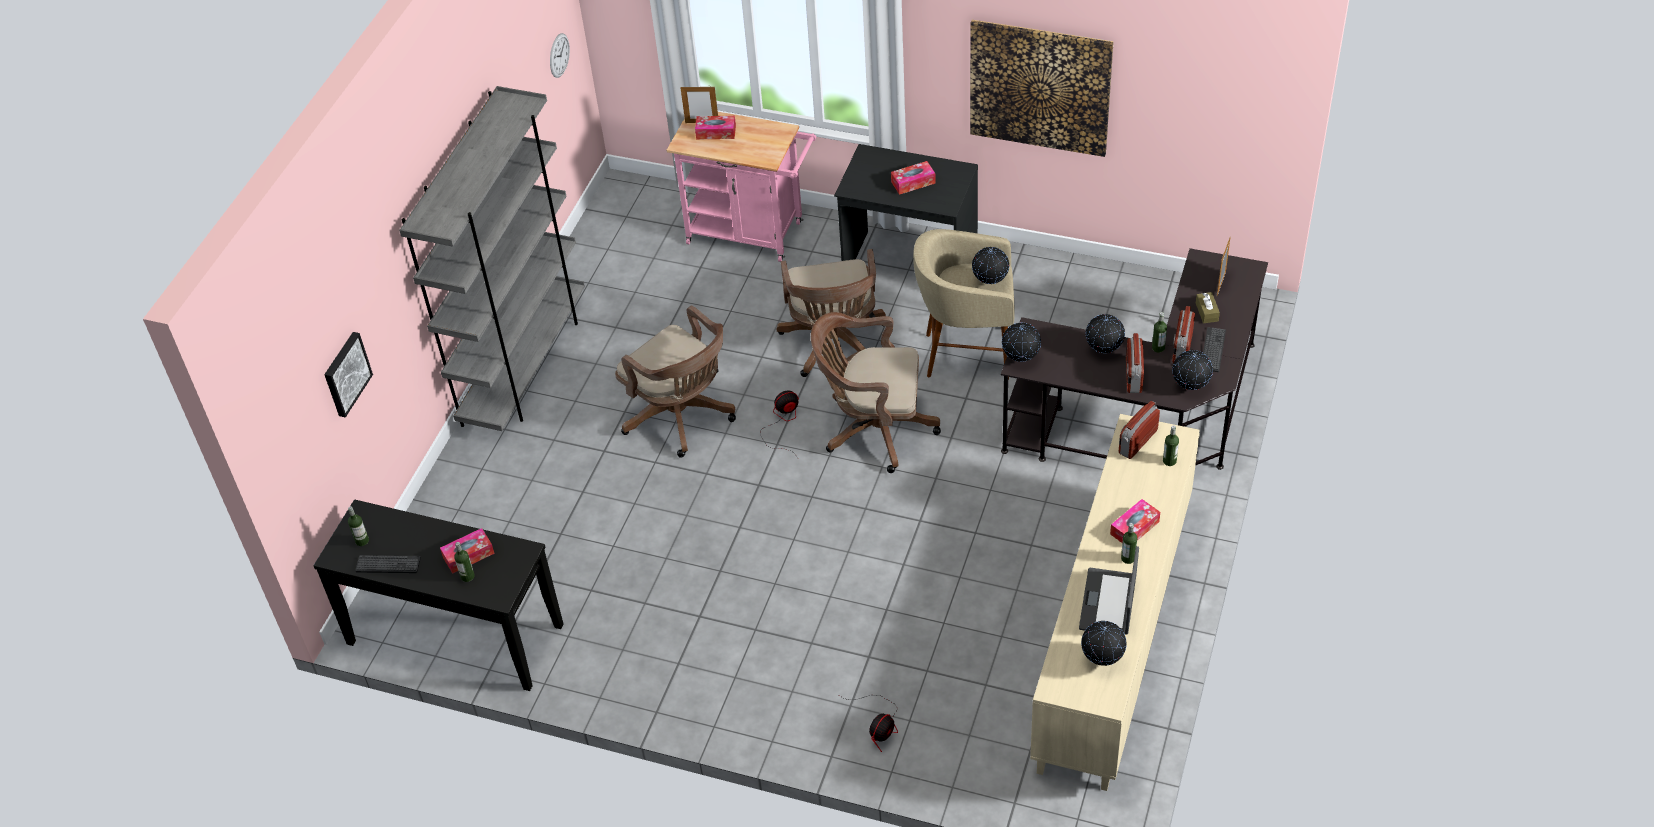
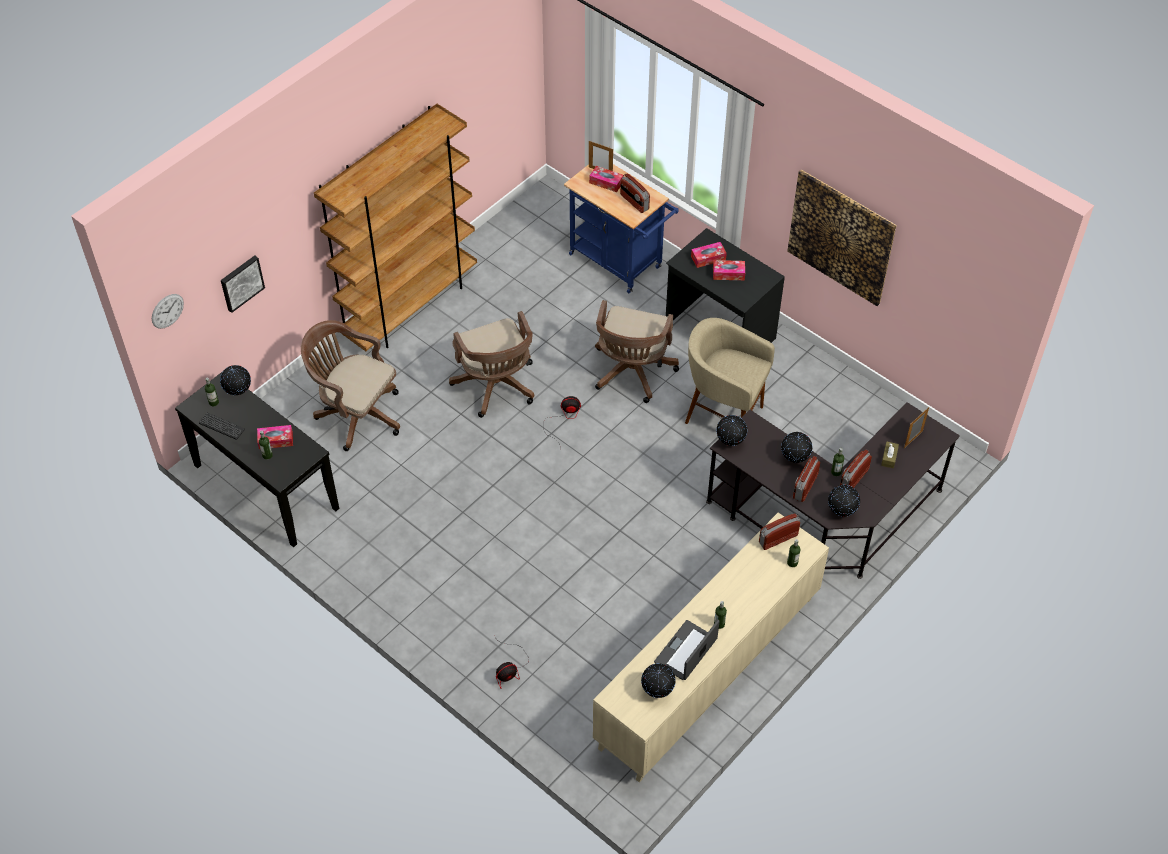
camera: 20 degrees right, 5 degrees up
(524, 365) = (410, 306): grey bookcase -> brown bookcase
(559, 55) = (511, 87): wall clock -> wall clock (167, 311)
(752, 234) = (620, 263): pink cart -> blue cart
(761, 142) = (634, 202): none -> radio
(873, 429) = (624, 448): brown office chair -> brown office chair (356, 414)
(990, 282) = (745, 373): globe -> globe (238, 392)
(1134, 528) = (737, 603): tissue box -> tissue box (708, 258)
(1213, 350) = (875, 489): keyboard -> none

